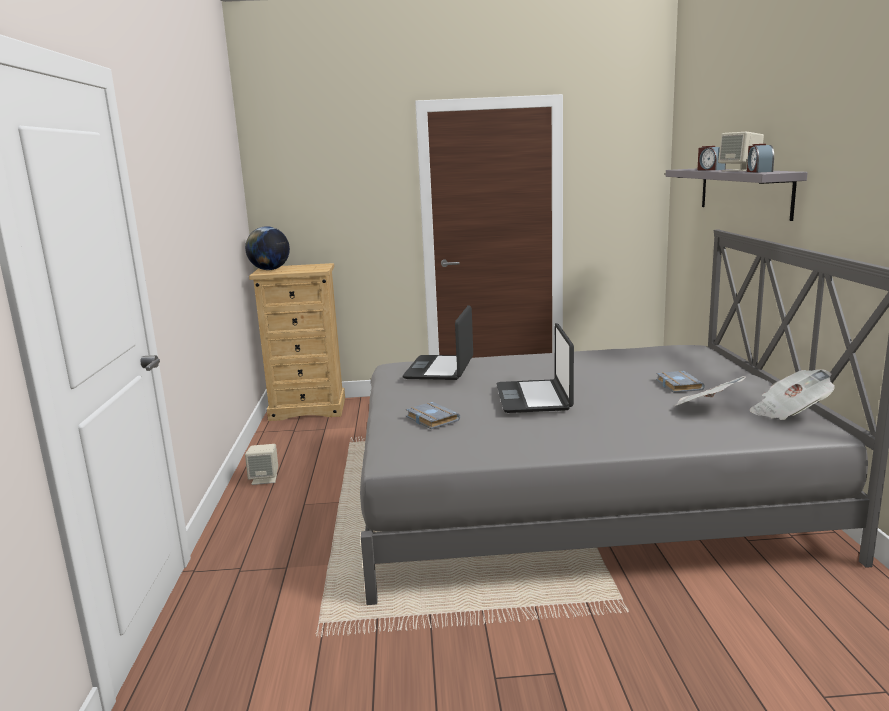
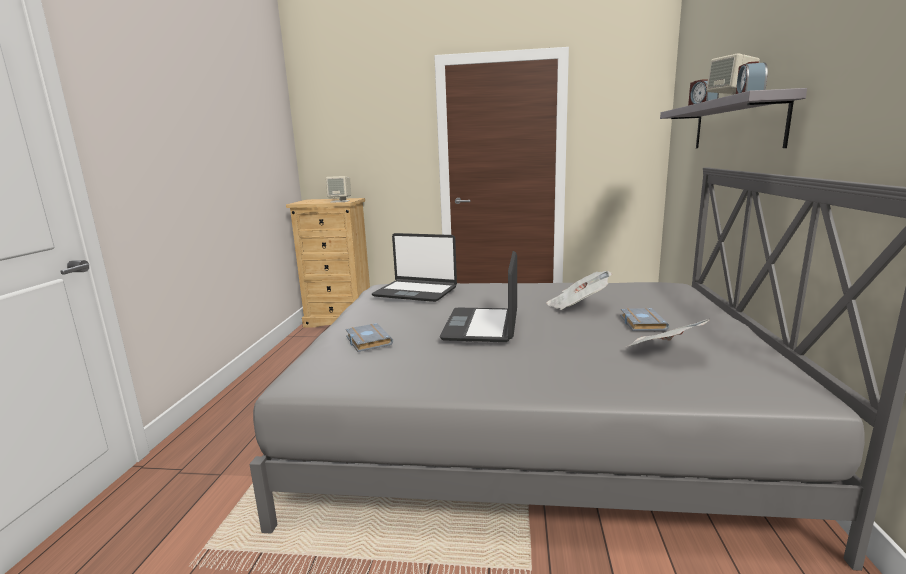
camera: 10 degrees right, 0 degrees up
(265, 479) = (265, 379): beige speaker -> beige speaker (340, 201)
(270, 270) = (308, 201): globe -> none
(440, 369) = (415, 292): laptop -> laptop turned 90 degrees counterclockwise
(789, 412) = (762, 366): newspaper -> newspaper (577, 306)

